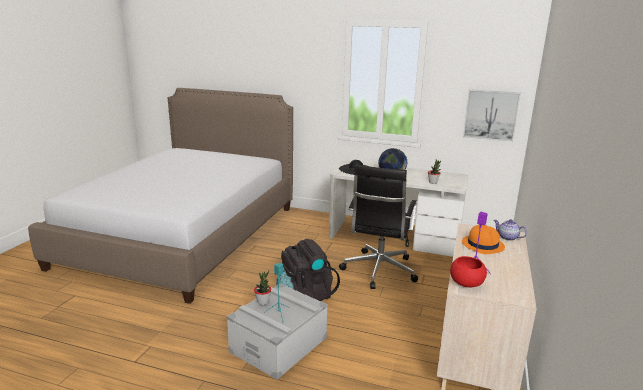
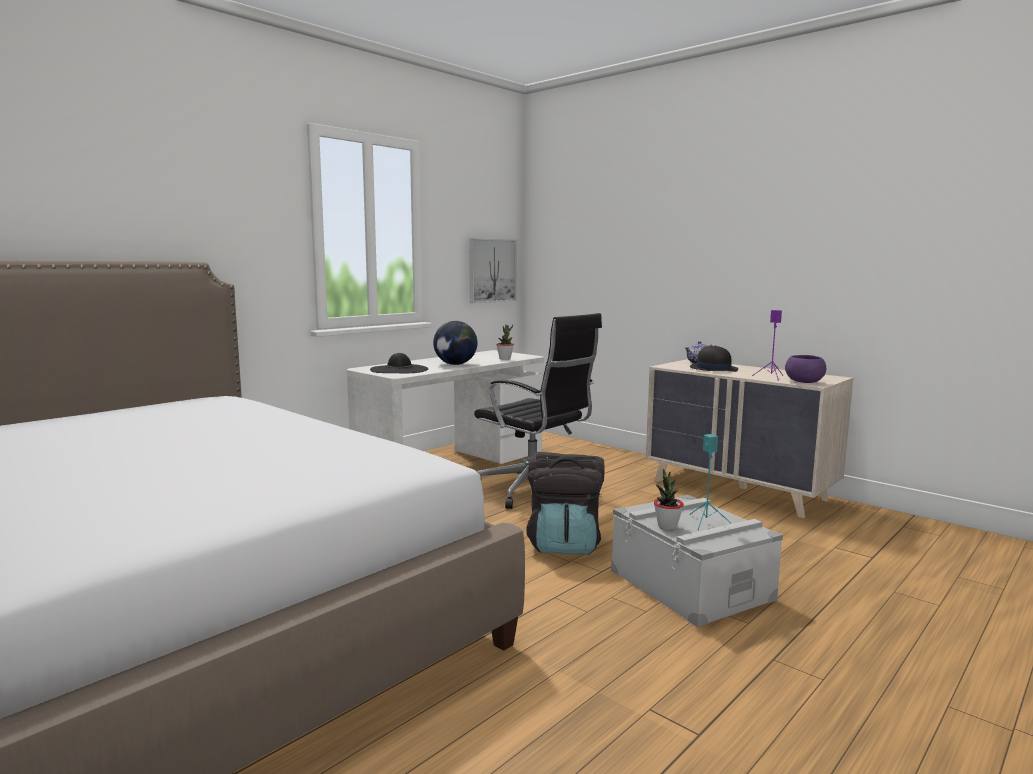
camera: 65 degrees left, 10 degrees down
(466, 283) = (804, 382): red bowl -> purple bowl
(482, 244) = (713, 369): orange hat -> black hat

